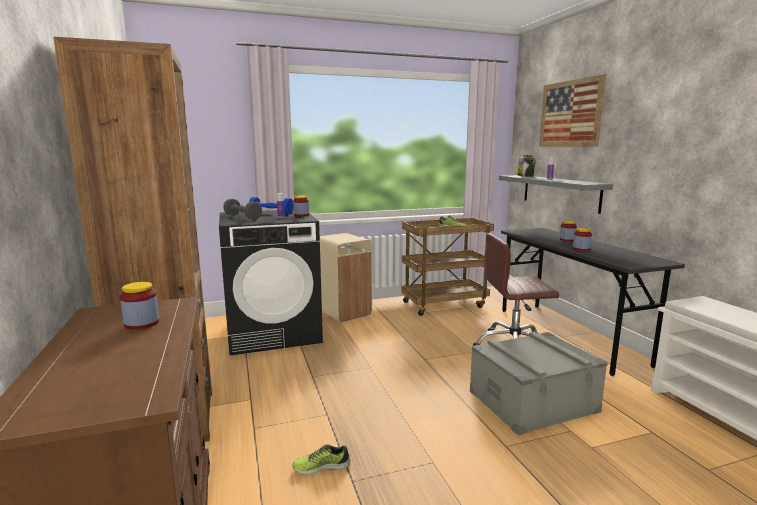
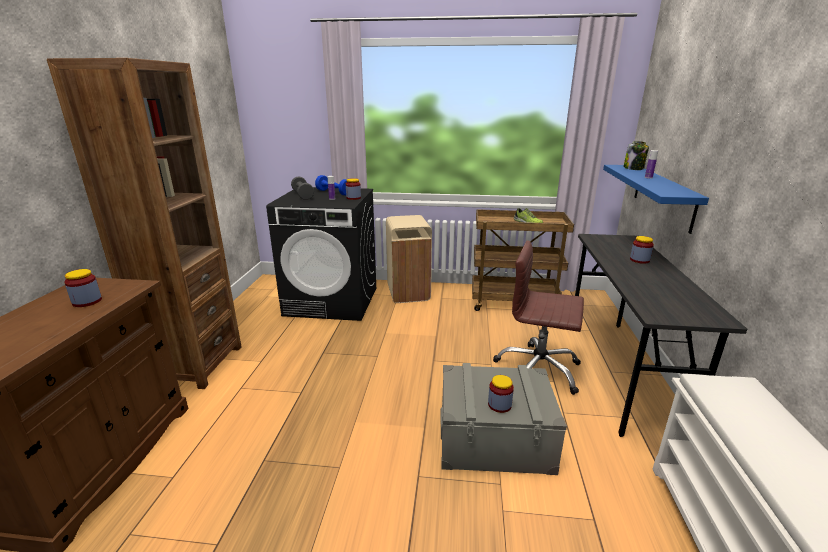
camera: 25 degrees right, 10 degrees up
(321, 466) = (255, 438): shoe -> none
(560, 192) = (663, 196): grey shelf -> blue shelf
(570, 114) = (689, 92): picture -> none
(581, 249) = (633, 278): jar -> jar (499, 405)

